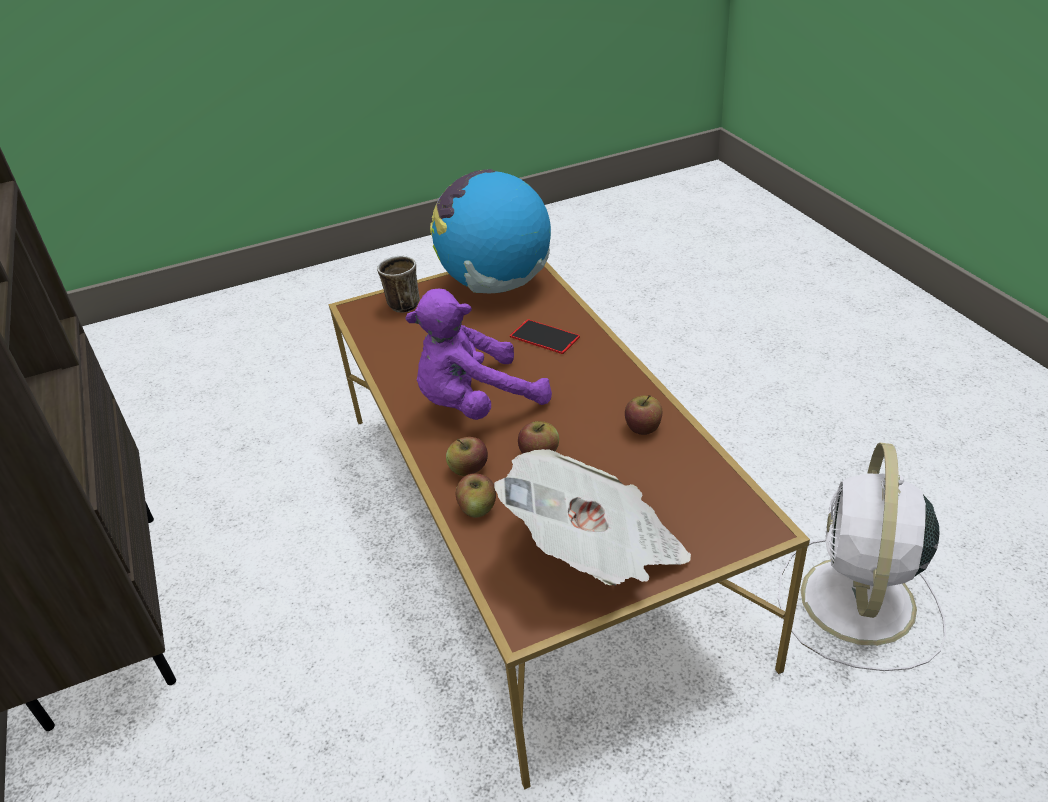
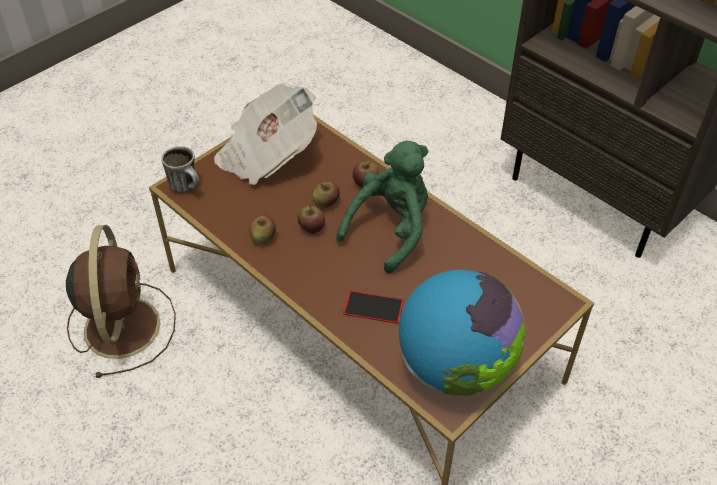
camera: 155 degrees right, 10 degrees up
(400, 303) = (528, 319): mug -> mug (187, 187)
(476, 404) = (391, 229): purple plush toy -> green plush toy
(477, 508) = (345, 161): apple -> apple (311, 227)
(857, 604) = (122, 324): white fan -> brown fan

